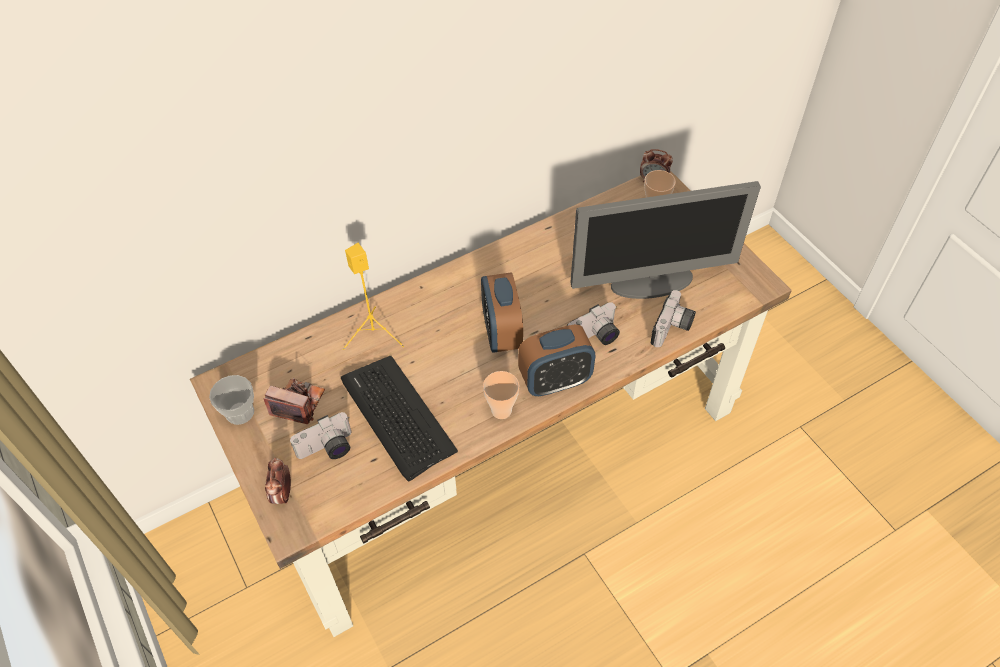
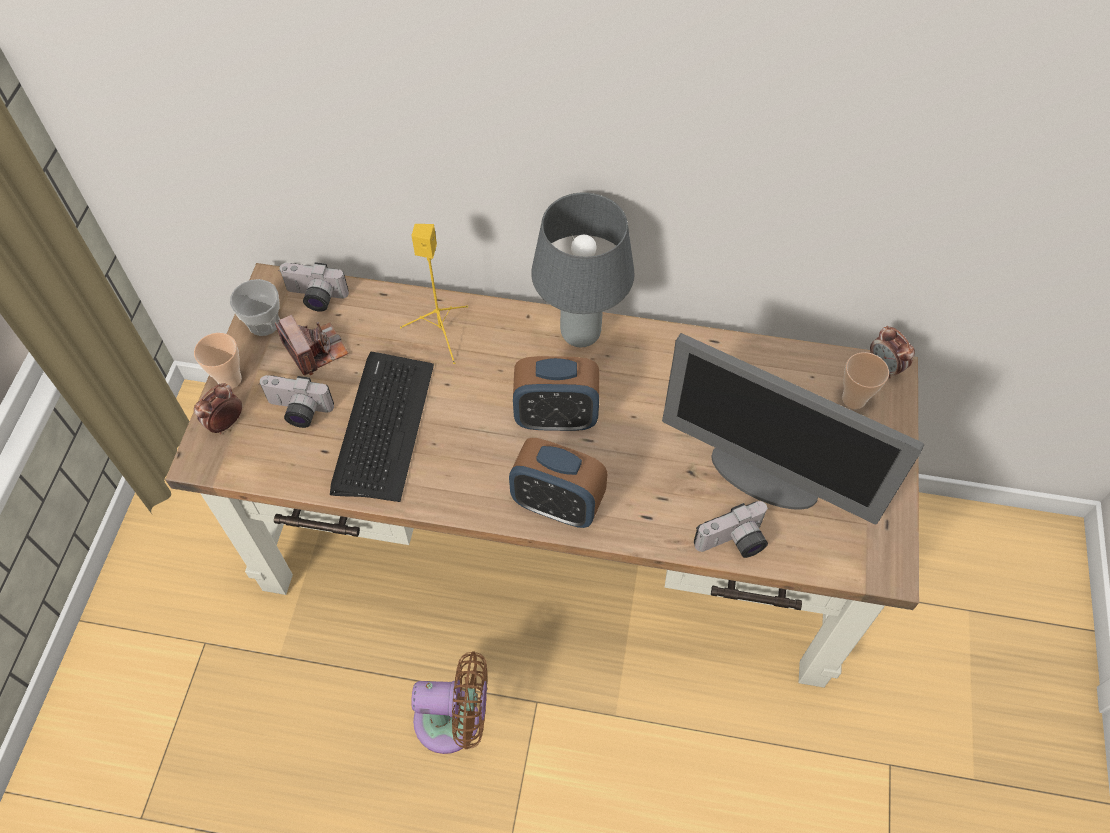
camera: 40 degrees right, 5 degrees up
(464, 275) = (580, 333): none -> grey table lamp
(501, 333) = (556, 417): alarm clock -> alarm clock turned 120 degrees counterclockwise
(501, 410) = (478, 494): cup -> cup (229, 379)
(546, 607) = (454, 721): none -> brown fan
(594, 338) = (642, 490): camera -> camera (315, 298)

